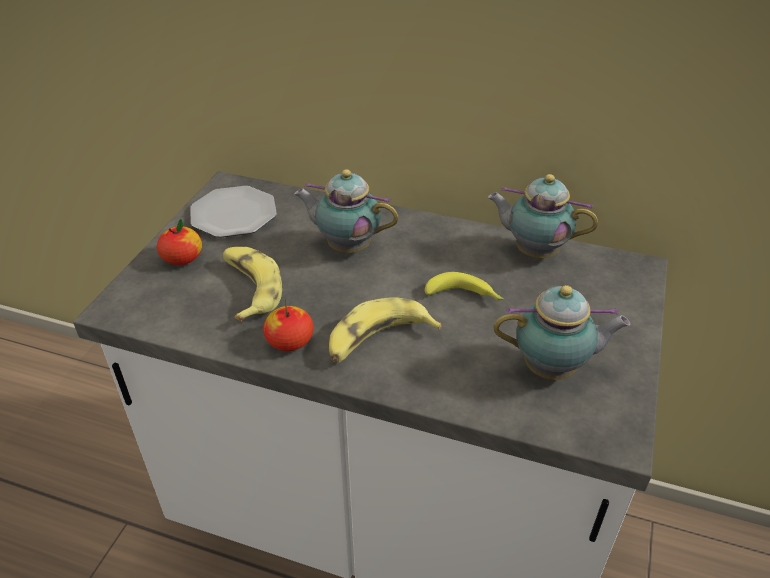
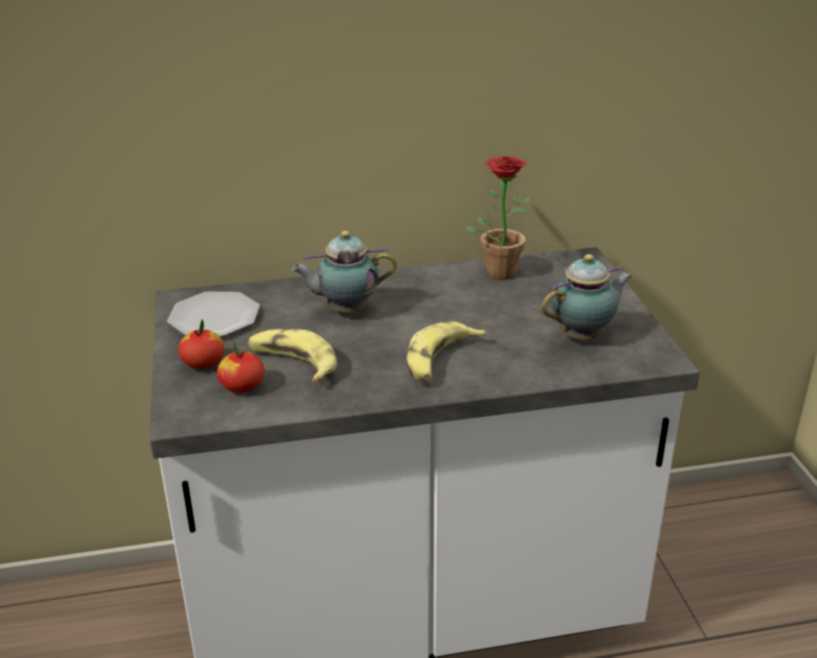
camera: 30 degrees left, 10 degrees down
(290, 341) = (370, 386): apple -> apple (242, 386)
(464, 296) = (477, 313): banana -> none
(533, 251) = (499, 269): teapot -> potted plant

